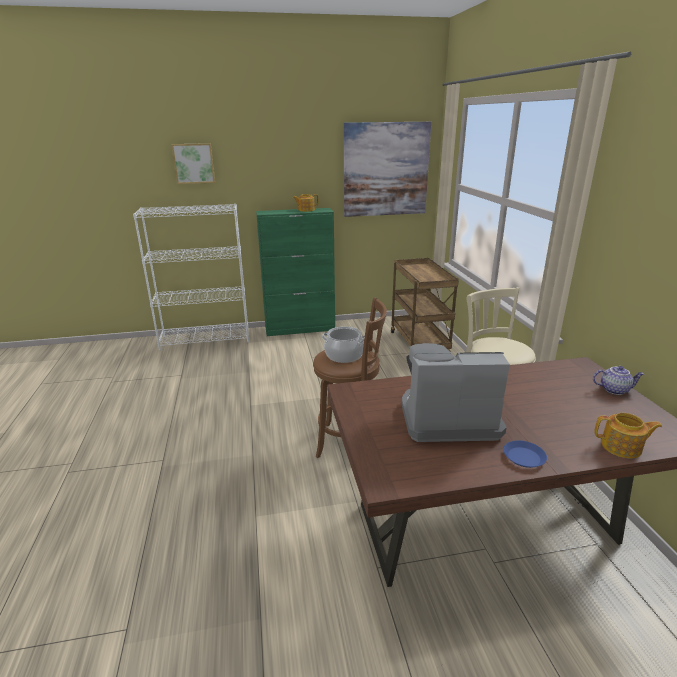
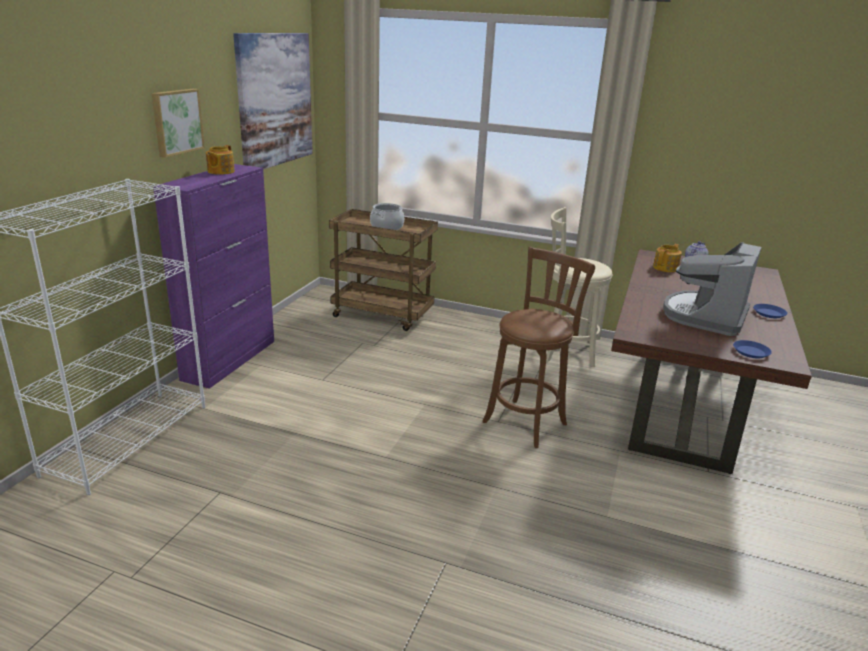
camera: 60 degrees left, 0 degrees up
(194, 163) = (52, 111): picture -> picture (176, 121)
(300, 329) = (230, 359): green cabinet -> purple cabinet
(344, 355) = (536, 319): cooking pot -> cooking pot (387, 227)
(383, 456) = (750, 352): none -> blue plate
(622, 447) = (767, 287): teapot -> teapot (666, 268)

